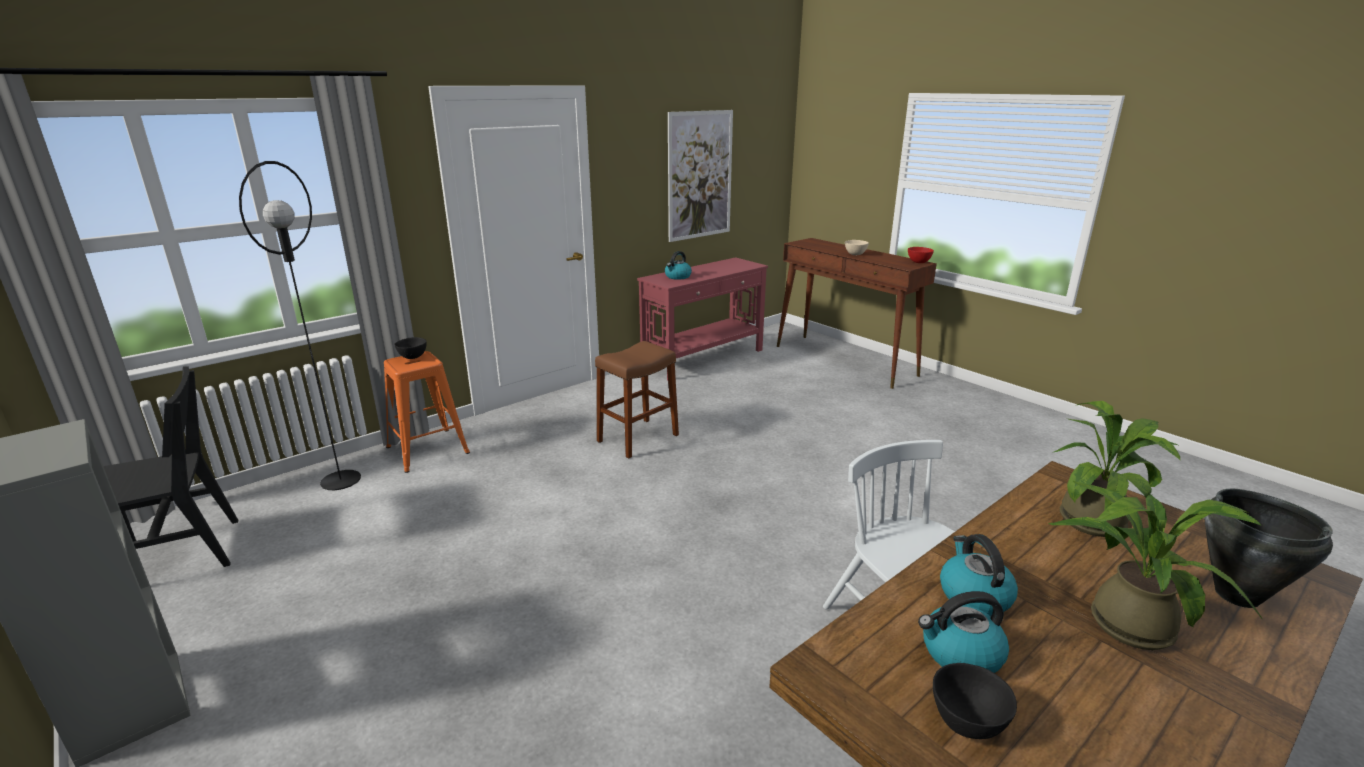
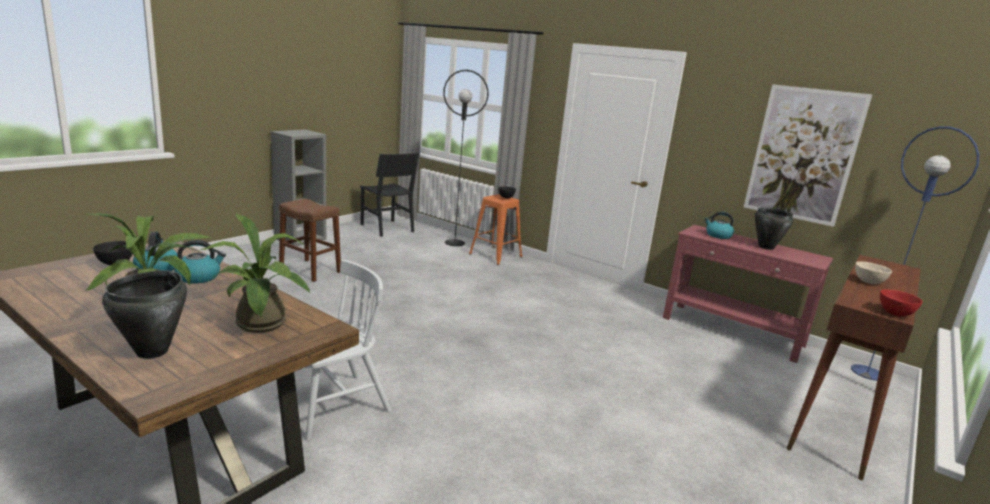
camera: 75 degrees right, 5 degrees down
(638, 438) = (550, 310): brown stool -> brown stool (310, 270)
(712, 269) = (765, 247): none -> black cooking pot
(775, 332) = (867, 372): none -> blue floor lamp

